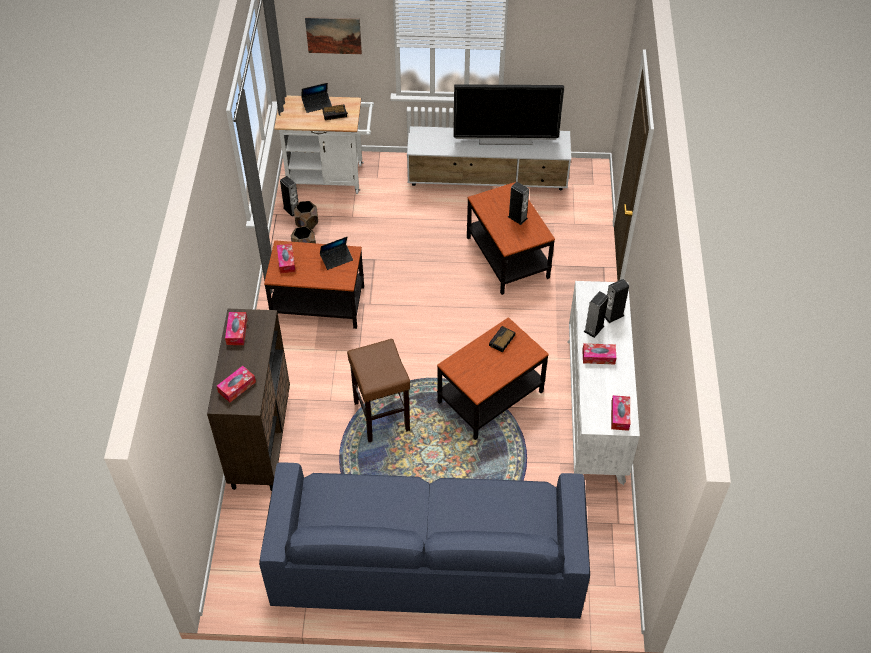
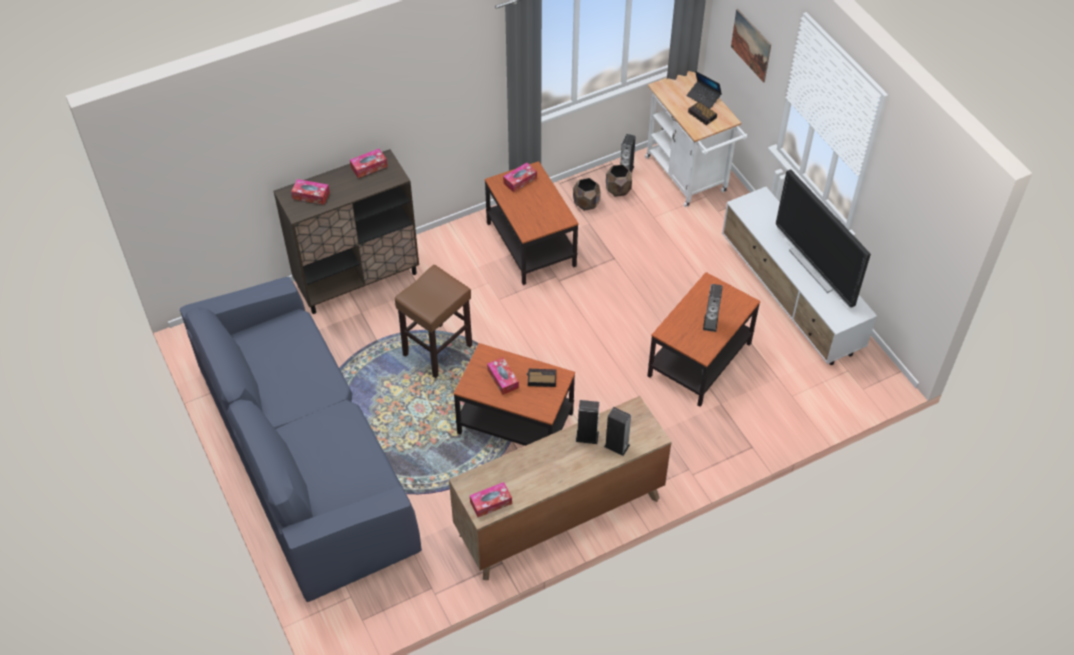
camera: 60 degrees right, 0 degrees up
(336, 259) = (549, 213): laptop -> none
(595, 409) = (559, 517): white dresser -> brown dresser
(598, 357) = (553, 455): tissue box -> tissue box (503, 379)

